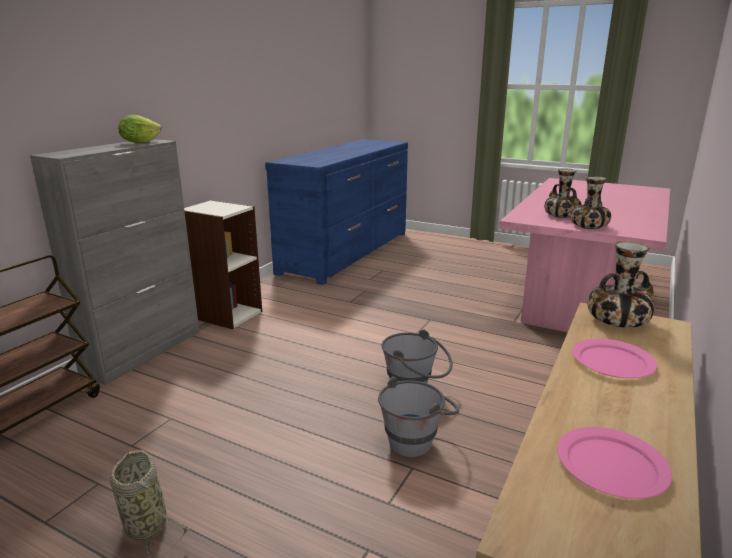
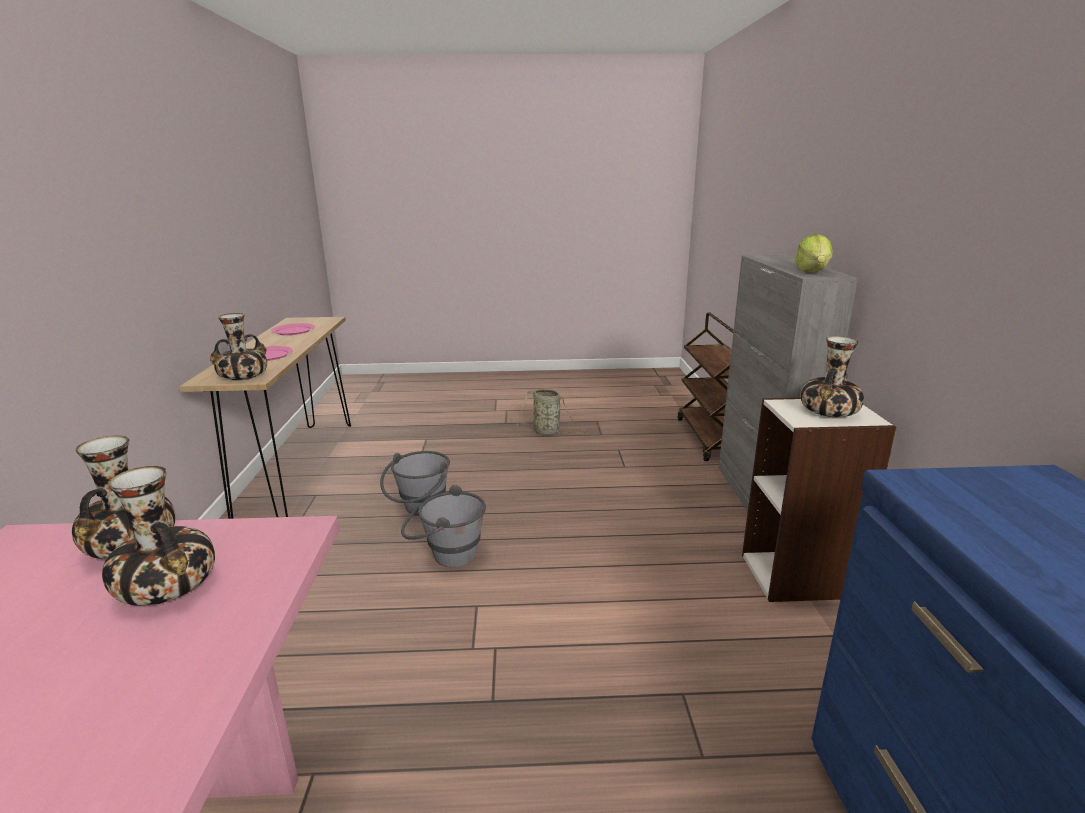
camera: 150 degrees right, 0 degrees up
(214, 207) = (829, 411): none -> vase

